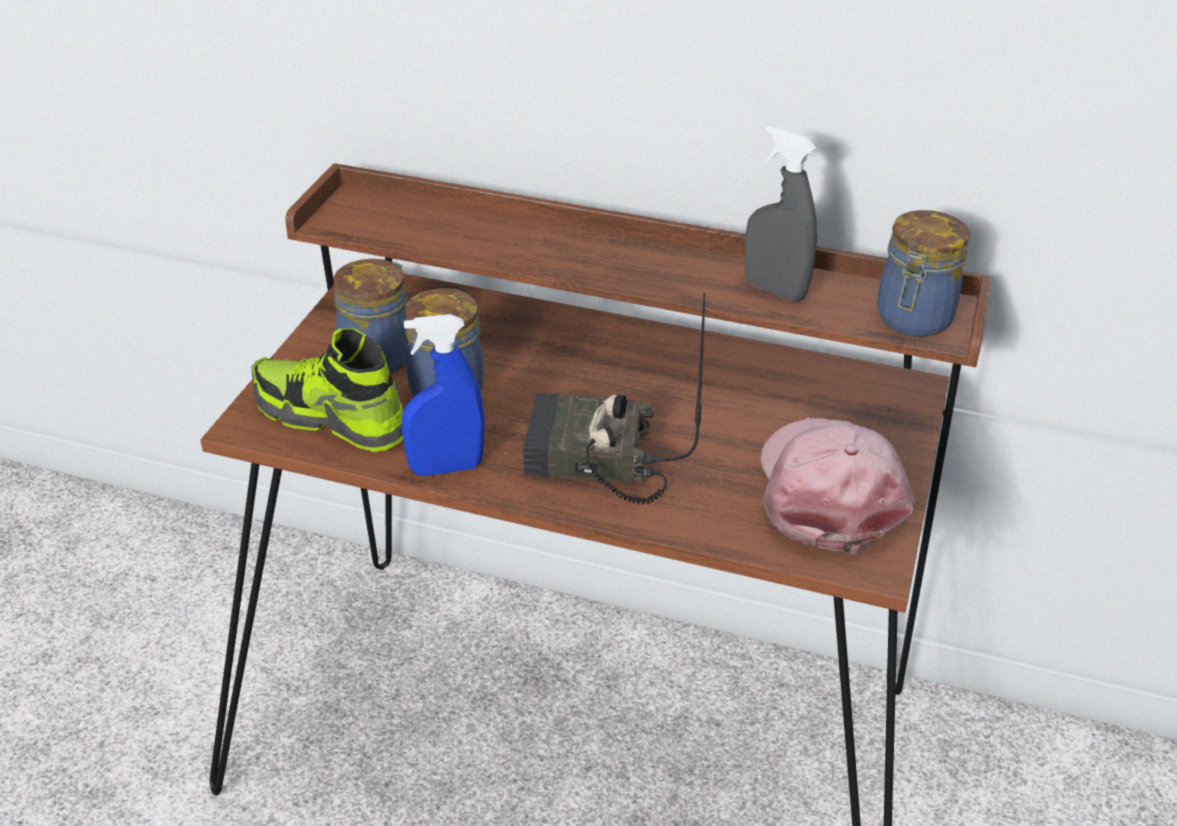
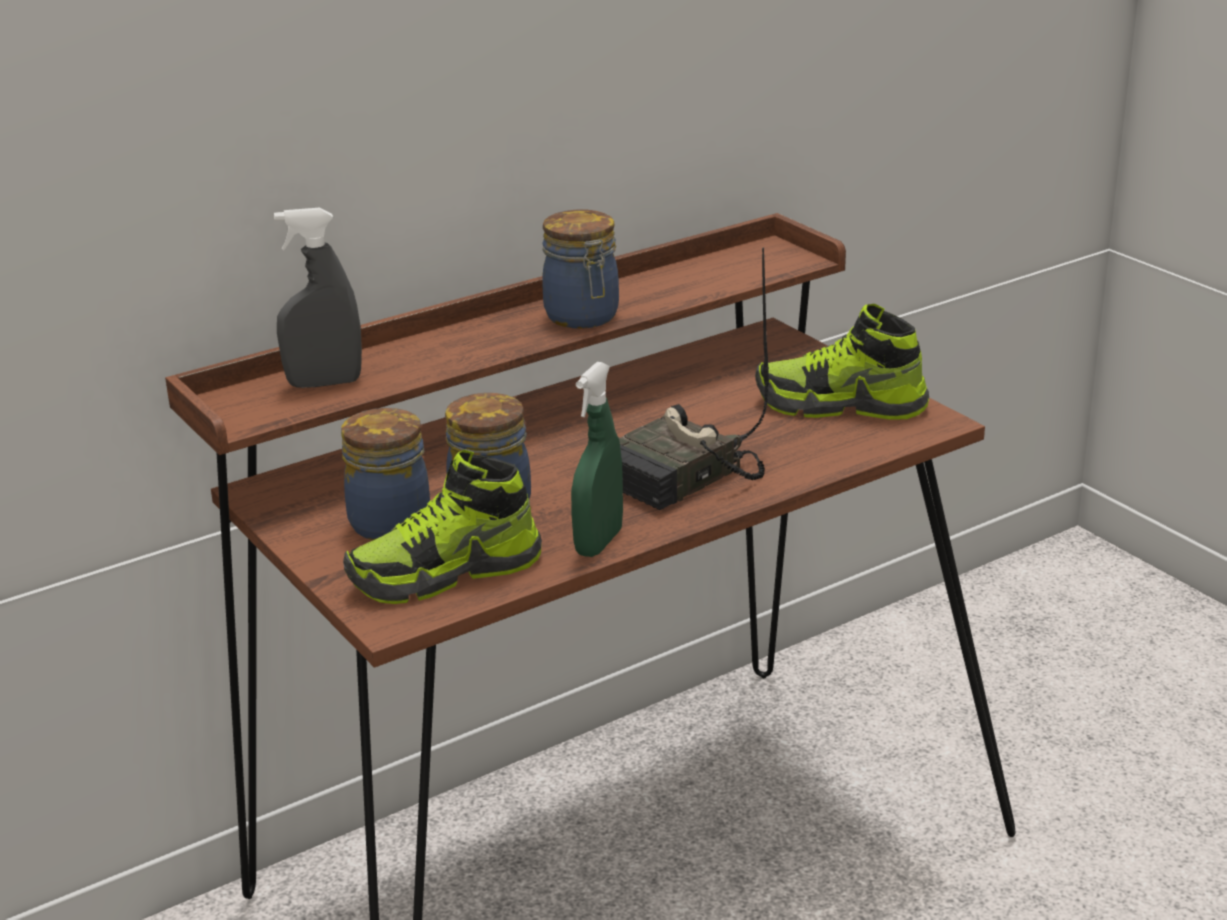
camera: 50 degrees left, 10 degrees down
(446, 468) = (599, 543): blue spray bottle -> green spray bottle
(774, 290) = (661, 290): grey spray bottle -> grey spray bottle (324, 383)
(829, 491) = (840, 406): pink cap -> shoe
(912, 320) = (771, 262): jar -> jar (583, 317)

